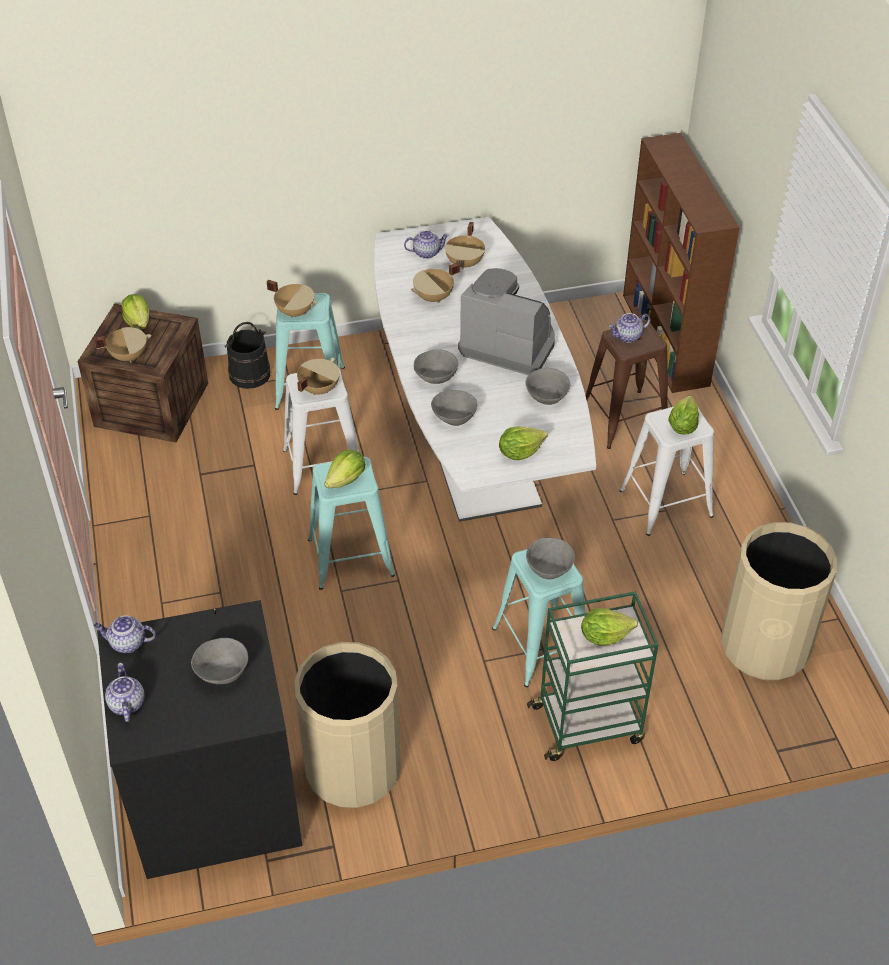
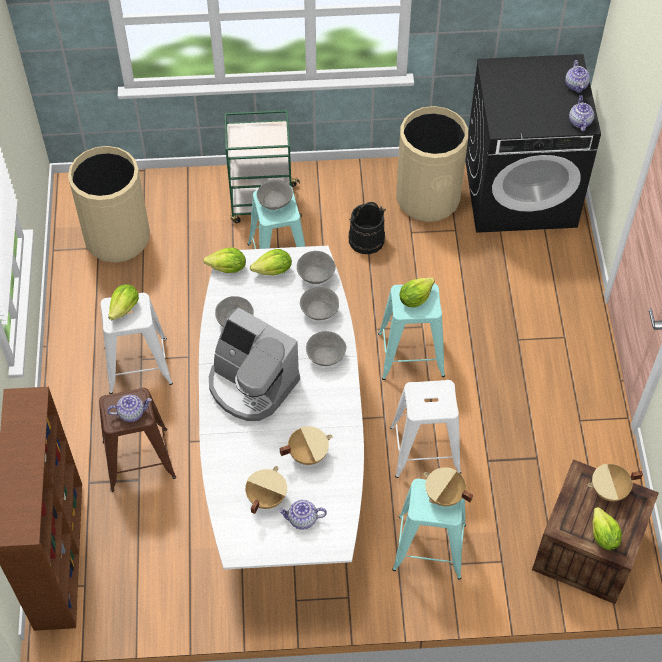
camera: 170 degrees left, 10 degrees up
(127, 643) = (579, 121): teapot -> teapot turned 105 degrees counterclockwise
(223, 672) = (515, 95): grey bowl -> grey bowl (315, 276)
(249, 374) = (489, 575): black bucket -> black bucket (366, 239)
(318, 389) = (429, 395): beige cooking pot -> none
(604, 636) = (254, 139): lettuce -> lettuce (228, 268)

